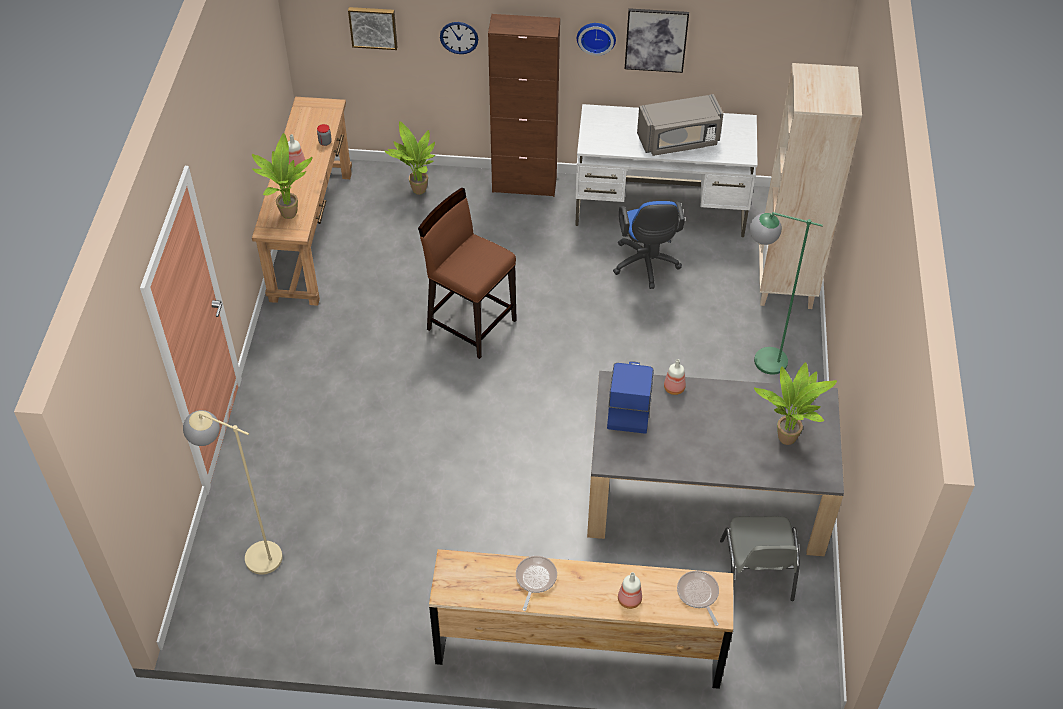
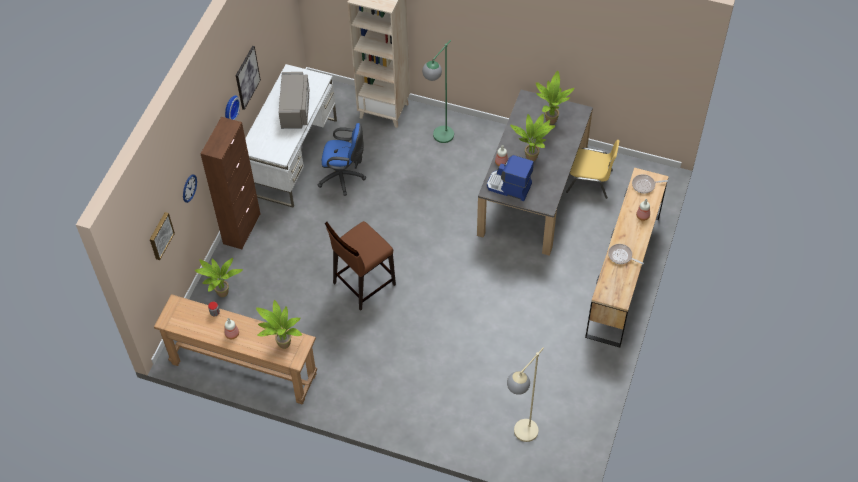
camera: 75 degrees left, 5 degrees up
(700, 425) = (532, 157): none -> potted plant
(757, 571) = (590, 181): grey chair -> yellow chair

